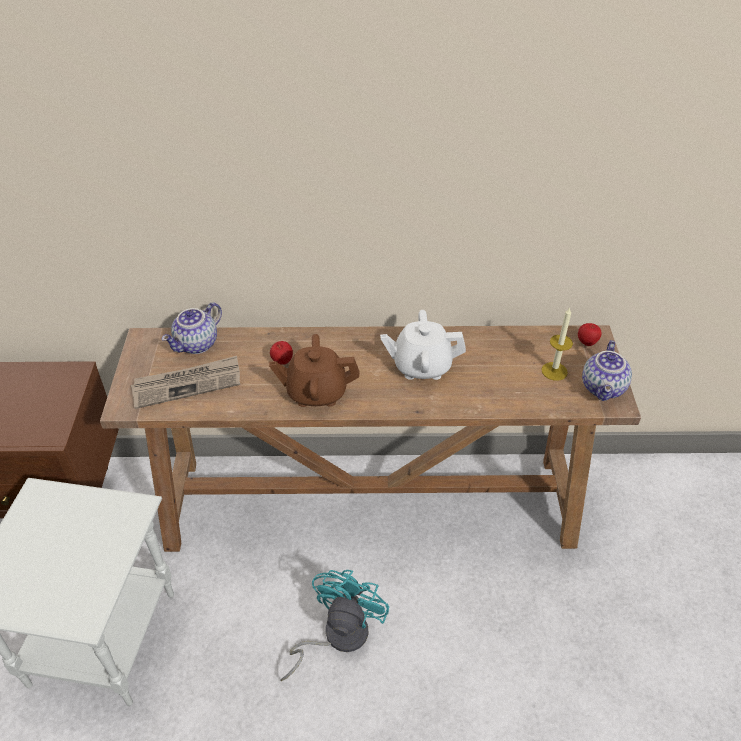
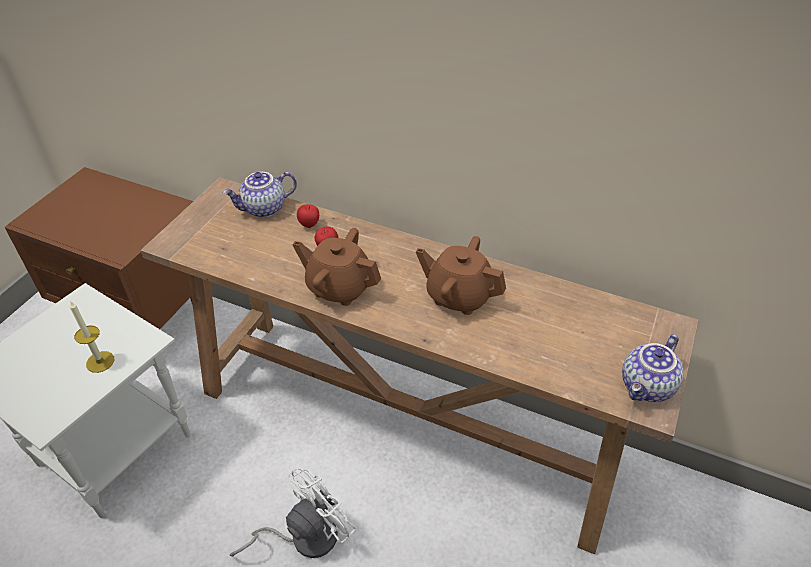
camera: 25 degrees right, 0 degrees up
(187, 384) = (232, 241): newspaper -> none
(337, 636) = (304, 537): turquoise fan -> white fan
(421, 366) = (458, 296): white teapot -> brown teapot
(554, 371) = (600, 348): candle -> candle (100, 361)
(587, 343) = (658, 330): apple -> apple (309, 225)

